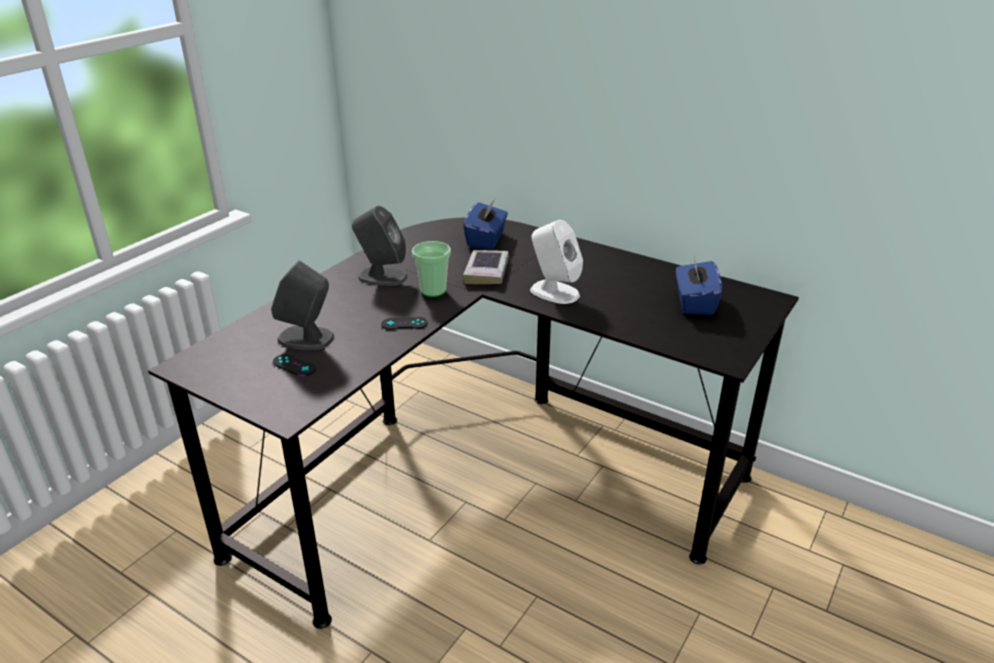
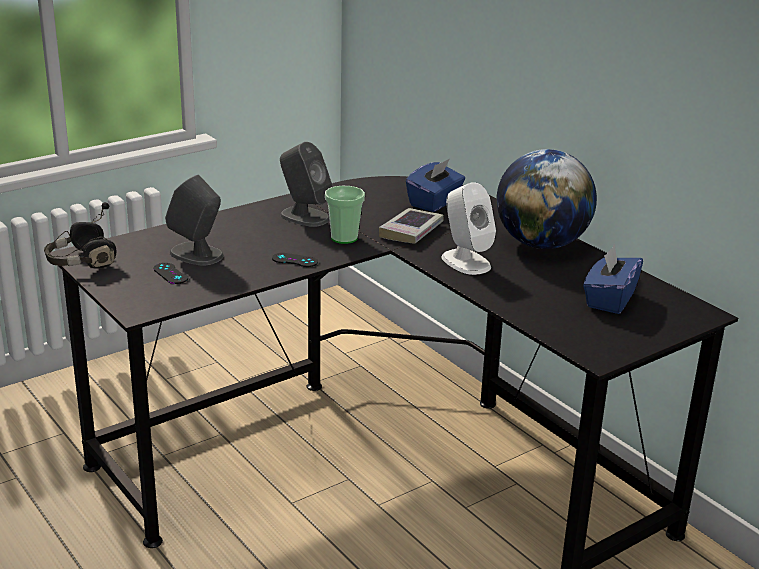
camera: 20 degrees right, 5 degrees down
(192, 373) = (81, 262): none -> black headphones
(602, 262) = (541, 244): none -> globe

